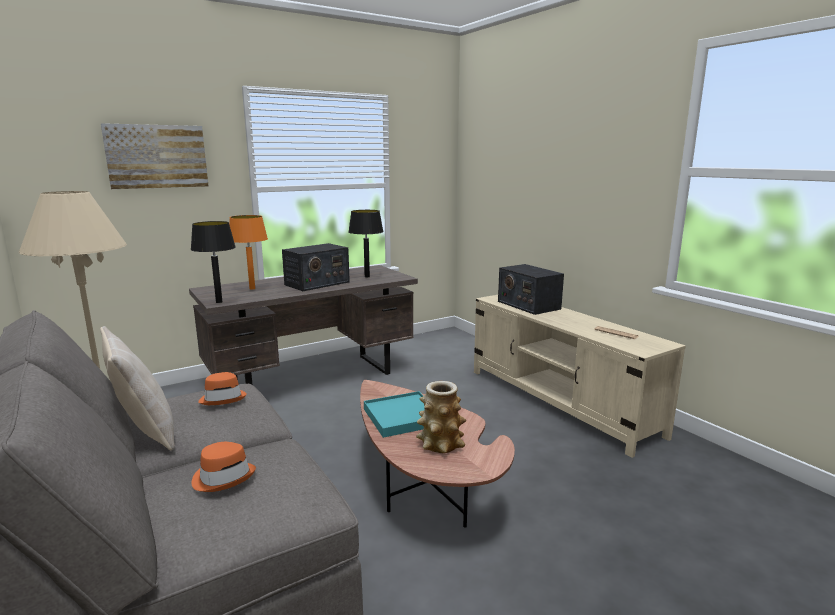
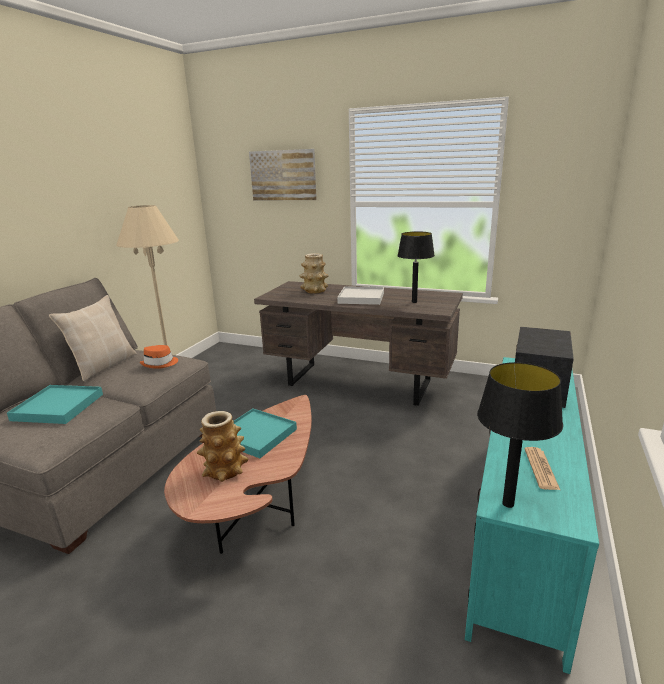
camera: 55 degrees right, 5 degrees up
(218, 302) = (271, 296): black table lamp -> black table lamp (507, 503)
(223, 477) = (58, 407): orange hat -> turquoise tray
(252, 288) = (314, 291): orange table lamp -> vase
(317, 283) = (361, 298): radio -> white tray
(559, 402) = (521, 525): beige tv stand -> turquoise tv stand

